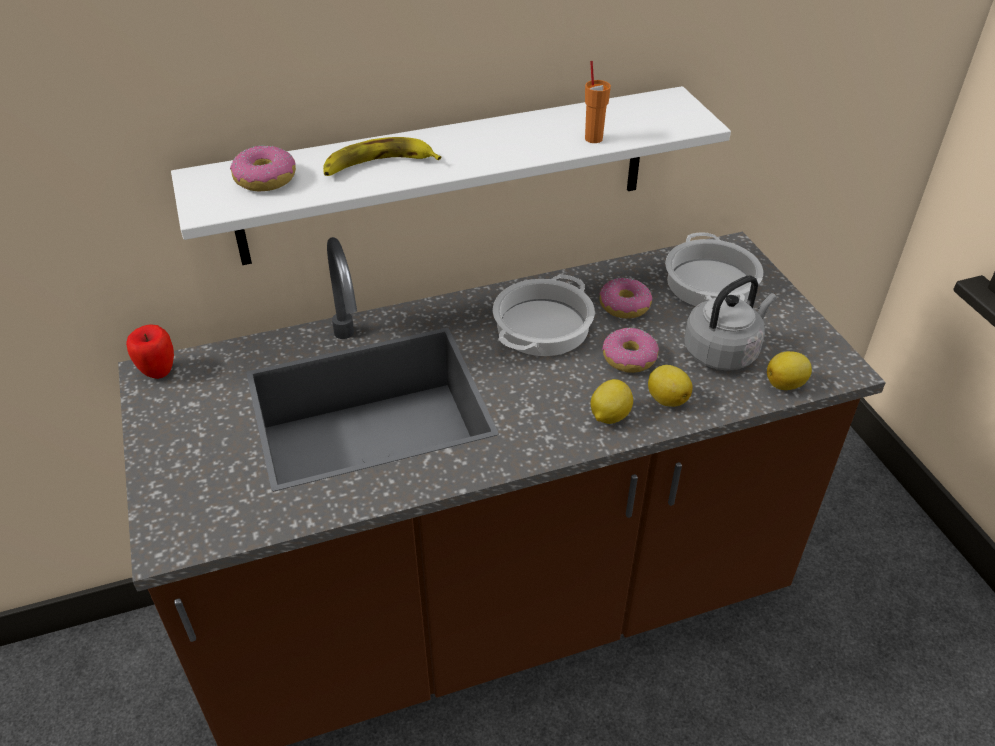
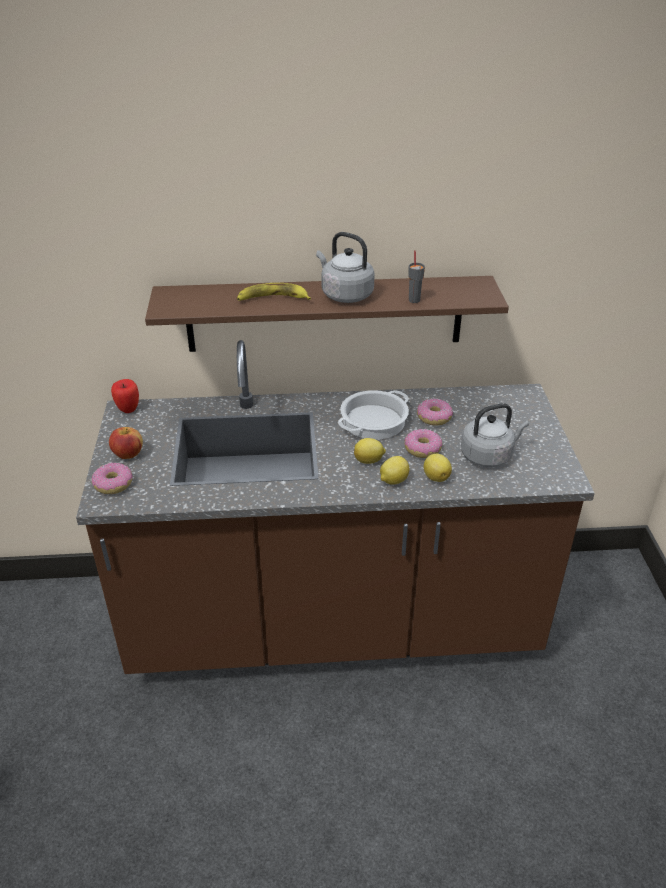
camera: 15 degrees right, 5 degrees down
(184, 449) = (128, 454): none -> apple
(266, 179) = (203, 298): donut -> donut (113, 484)
(446, 176) = (325, 314): white shelf -> brown shelf
(486, 144) = (344, 295): none -> grey kettle
(593, 138) = (414, 300): orange cup -> grey cup
(709, 283) = (500, 412): cooking pot -> none
(786, 384) = (522, 482): lemon -> lemon (369, 461)

